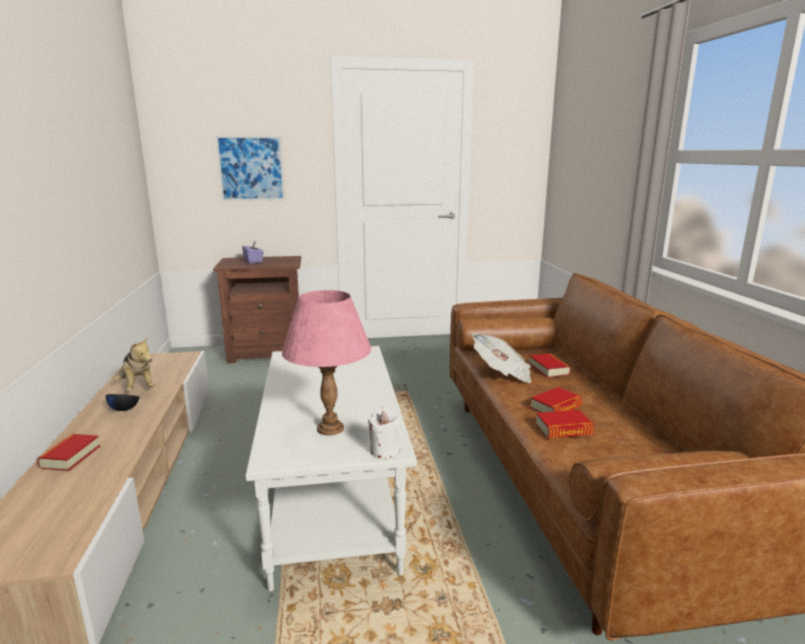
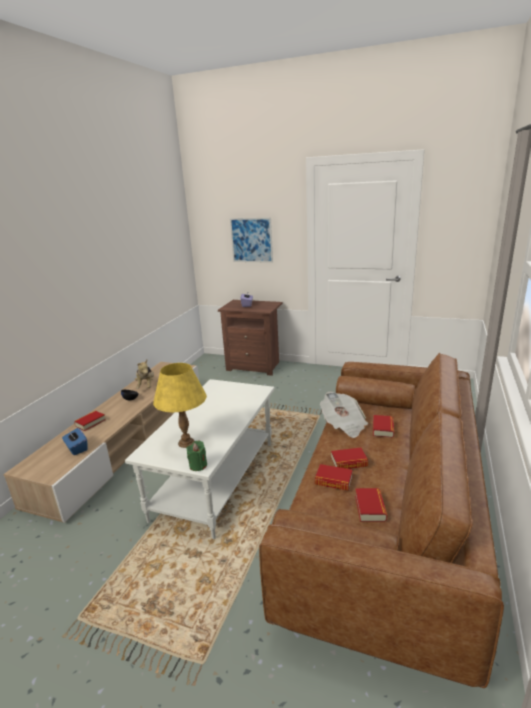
camera: 30 degrees right, 5 degrees up
(77, 500) = (76, 448): none -> blue tissue box
(330, 429) = (186, 443): pink table lamp -> yellow table lamp
(384, 450) = (198, 465): white candle -> green candle
(635, 446) = (370, 508): none -> book

